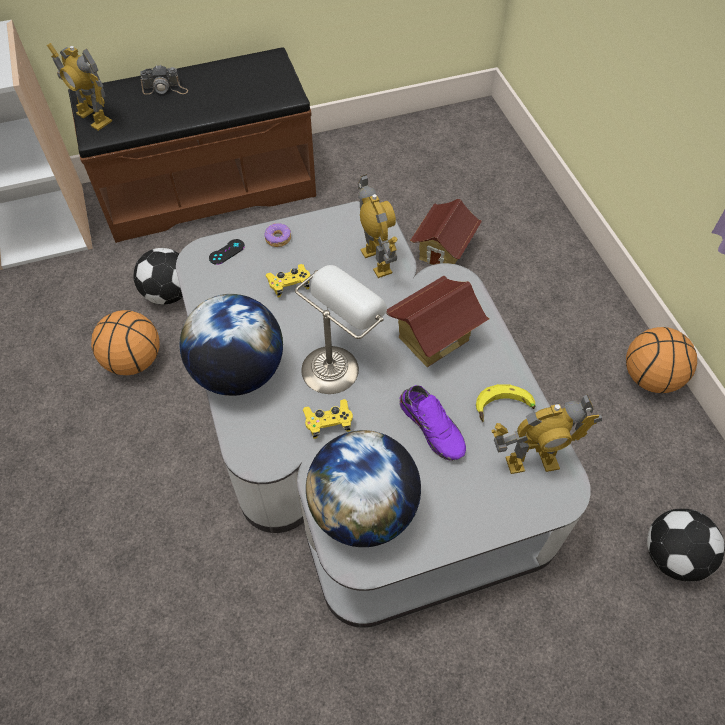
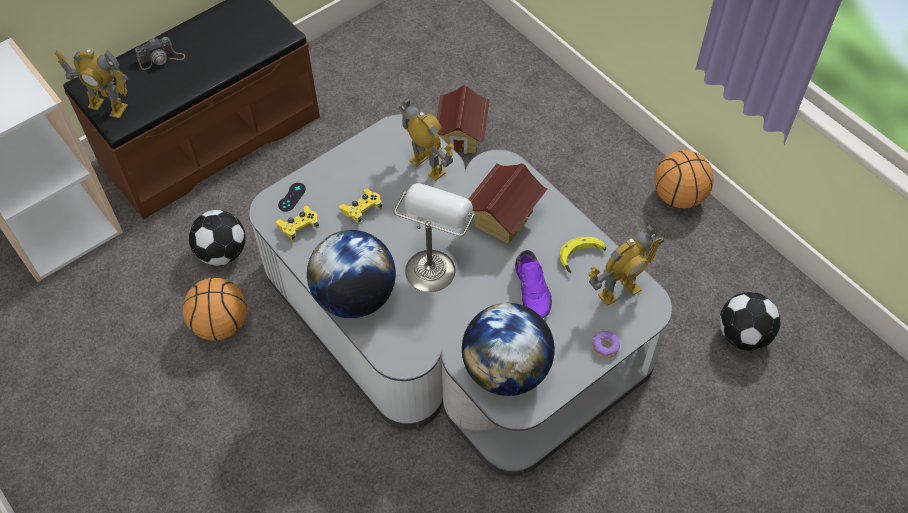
camera: 20 degrees left, 0 degrees up
(278, 239) = (332, 172): donut -> donut (605, 347)
(328, 423) = (448, 313): yellow game controller -> yellow game controller (299, 227)
(433, 427) = (533, 289): purple shoe -> purple shoe turned 45 degrees clockwise

